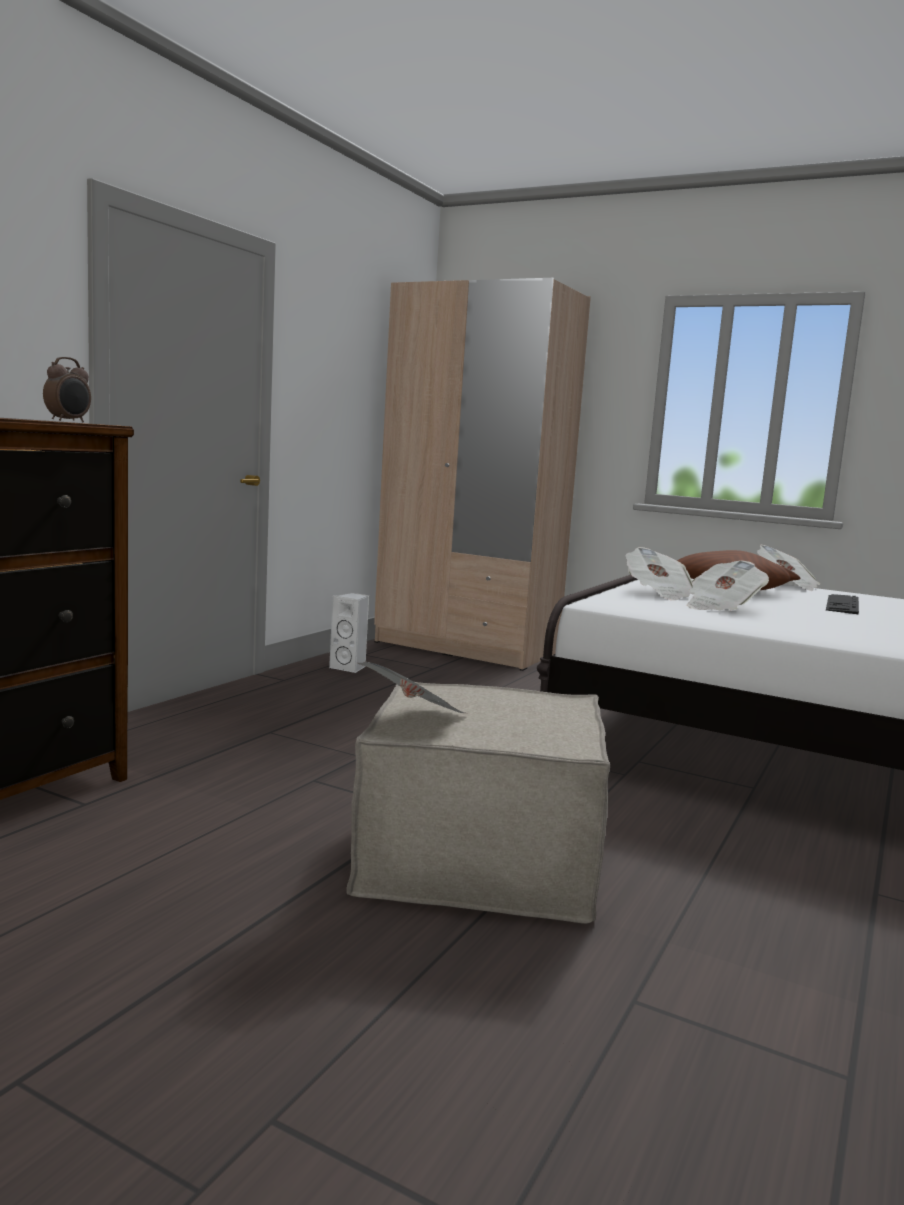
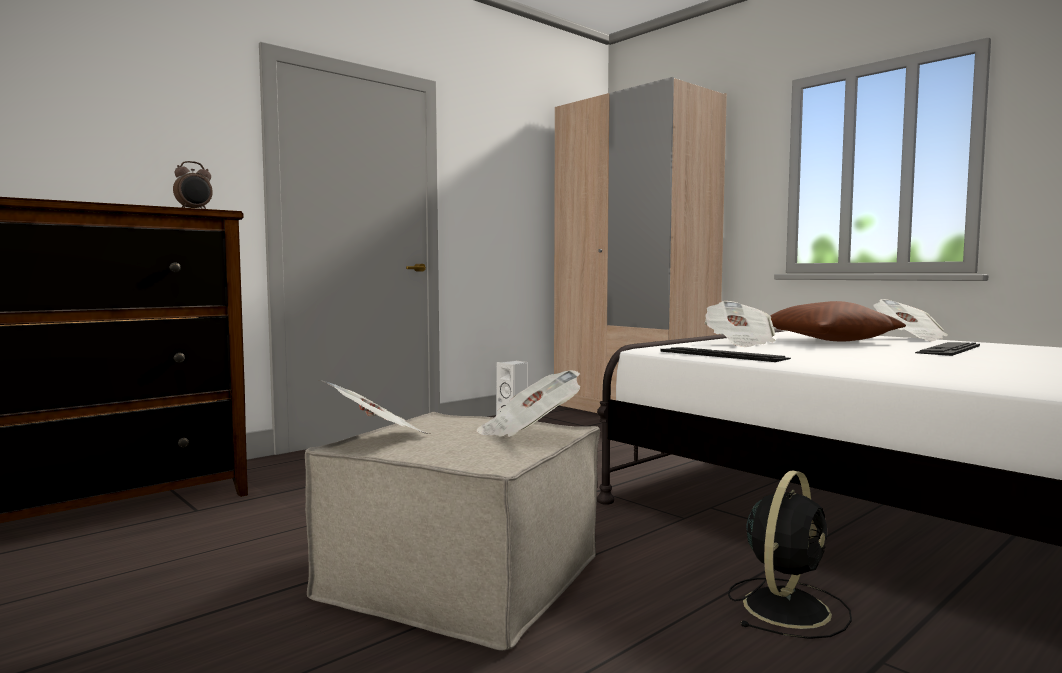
camera: 20 degrees right, 5 degrees down
(676, 614) = (722, 355): none -> keyboard
(721, 607) = (787, 351): newspaper -> newspaper (529, 431)
(777, 854) = (787, 606): none -> black fan

